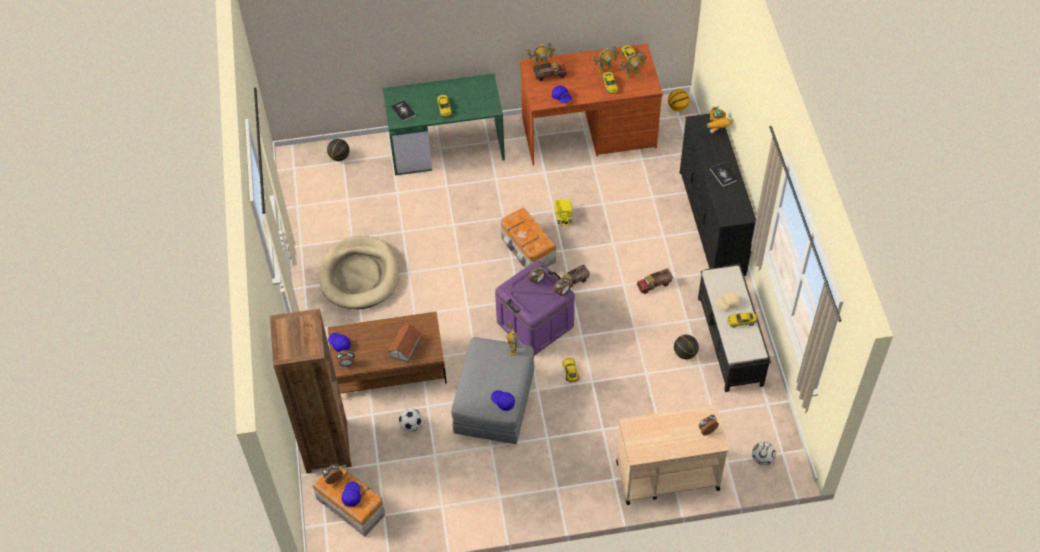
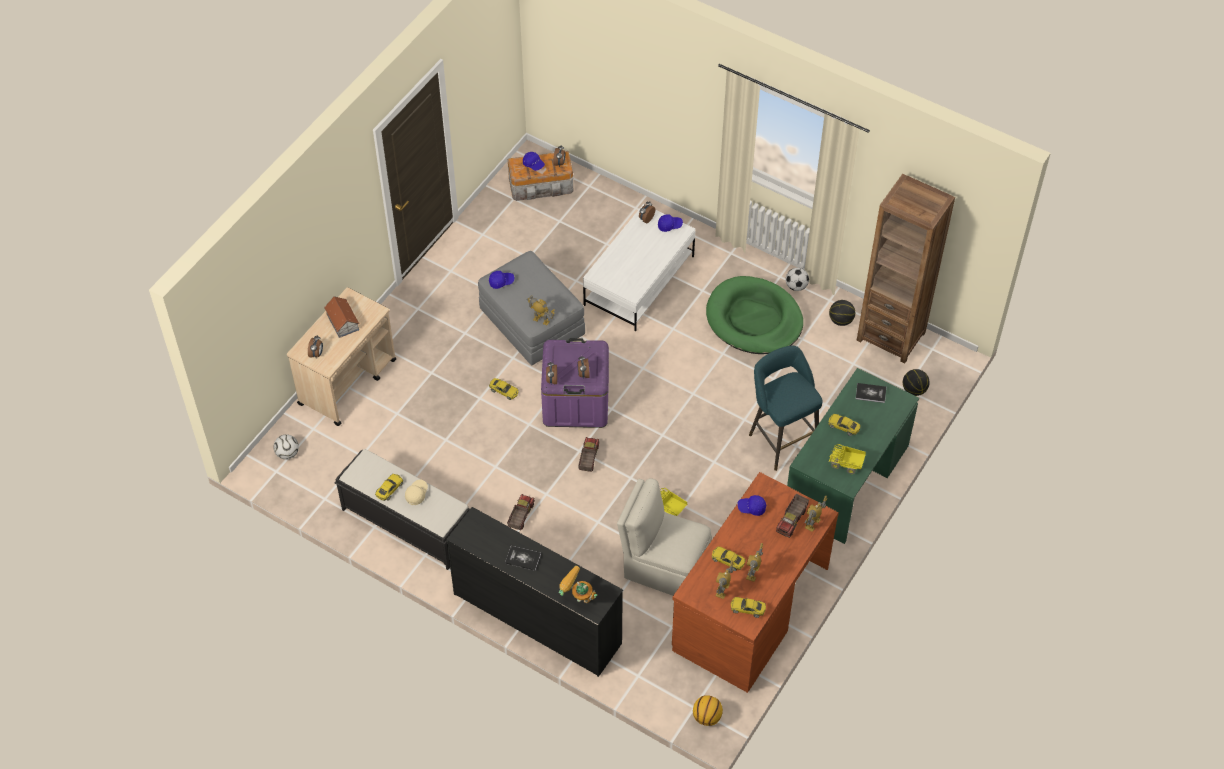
camera: 130 degrees right, 0 degrees up
(326, 446) = (607, 201): brown bookcase -> brown bookcase (891, 336)
(360, 275) = (754, 319): beige dog bed -> green dog bed
(389, 366) = (639, 281): brown coffee table -> white coffee table
(405, 347) = (622, 262): toy house -> toy house (342, 322)
(411, 425) = (569, 260): football -> football (796, 286)
(449, 196) = (781, 439): none -> turquoise stool
(472, 90) = (846, 464): none -> toy truck
(528, 250) = (657, 453): storage box -> none
(606, 189) = (664, 566): none -> beige chair
(685, 353) = (432, 482): basketball -> basketball (841, 320)

